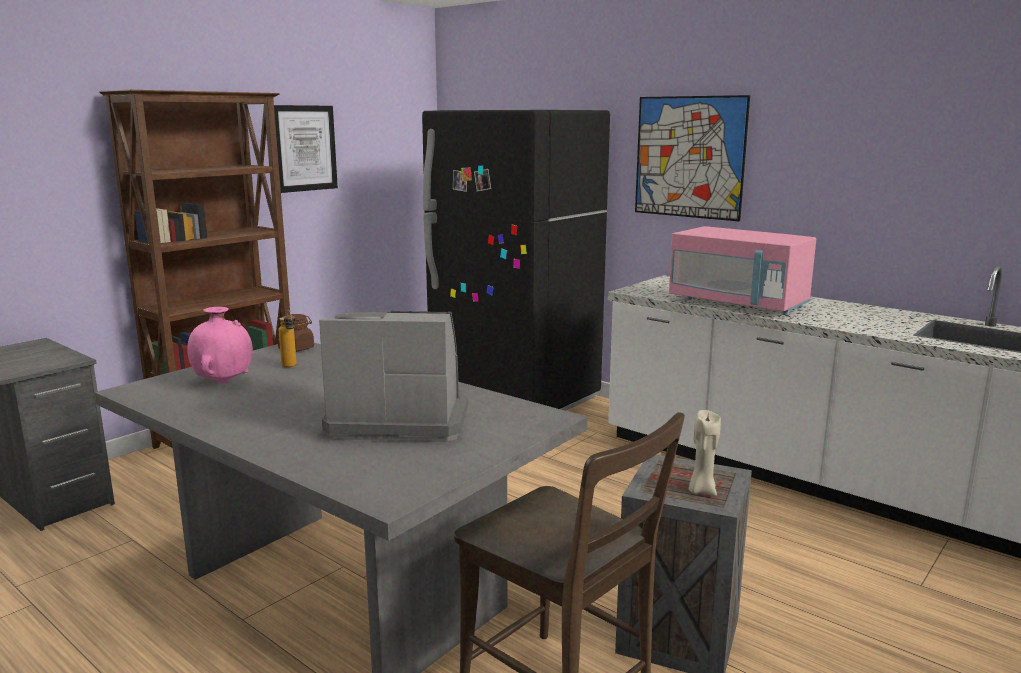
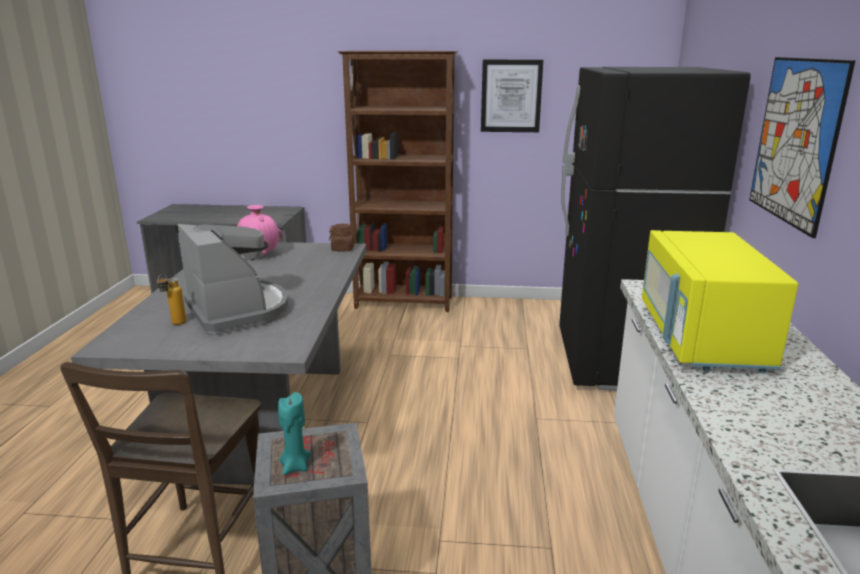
camera: 55 degrees right, 5 degrees up
(291, 367) = (306, 259): bottle -> bottle (174, 324)
(701, 491) = (295, 466): beige candle -> turquoise candle
(738, 304) = (701, 338): pink microwave -> yellow microwave

